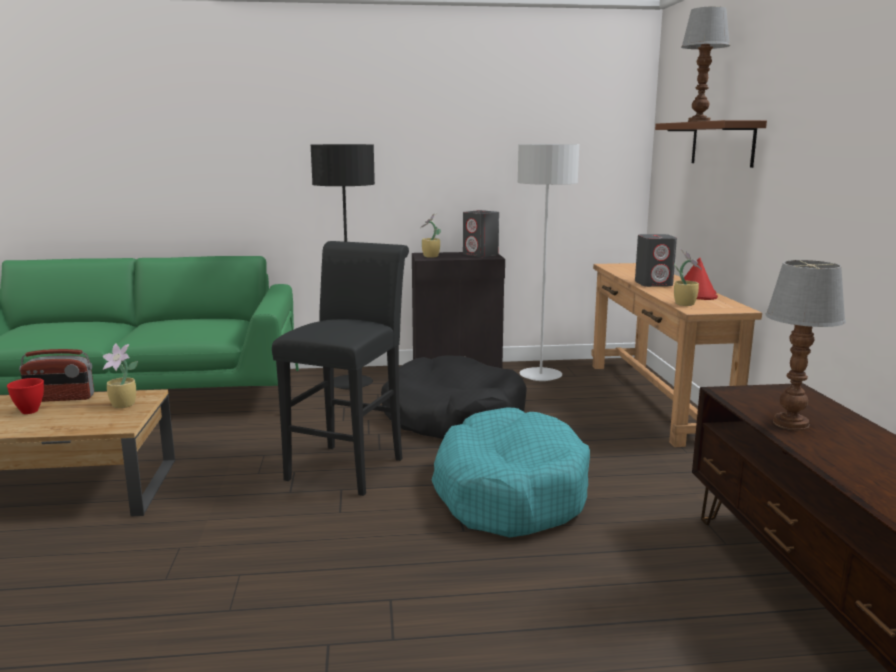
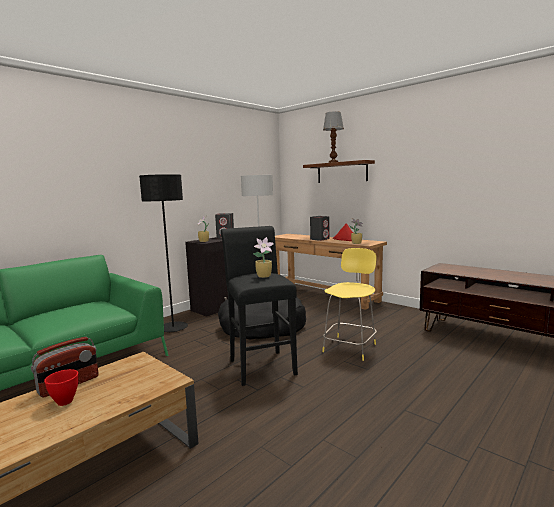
camera: 40 degrees left, 5 degrees down
(124, 405) = (138, 369): potted plant -> potted plant (264, 276)
(509, 492) = (350, 347): turquoise dog bed -> yellow stool
(791, 423) = (475, 273): table lamp -> none

